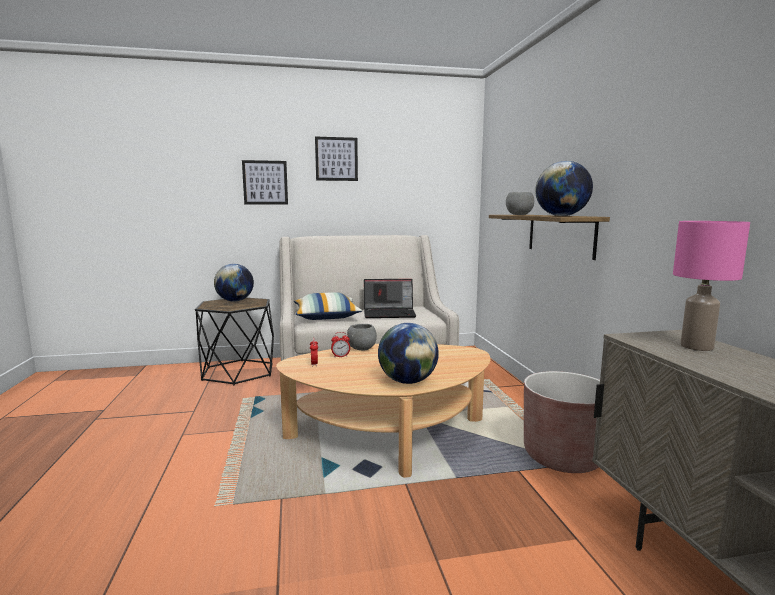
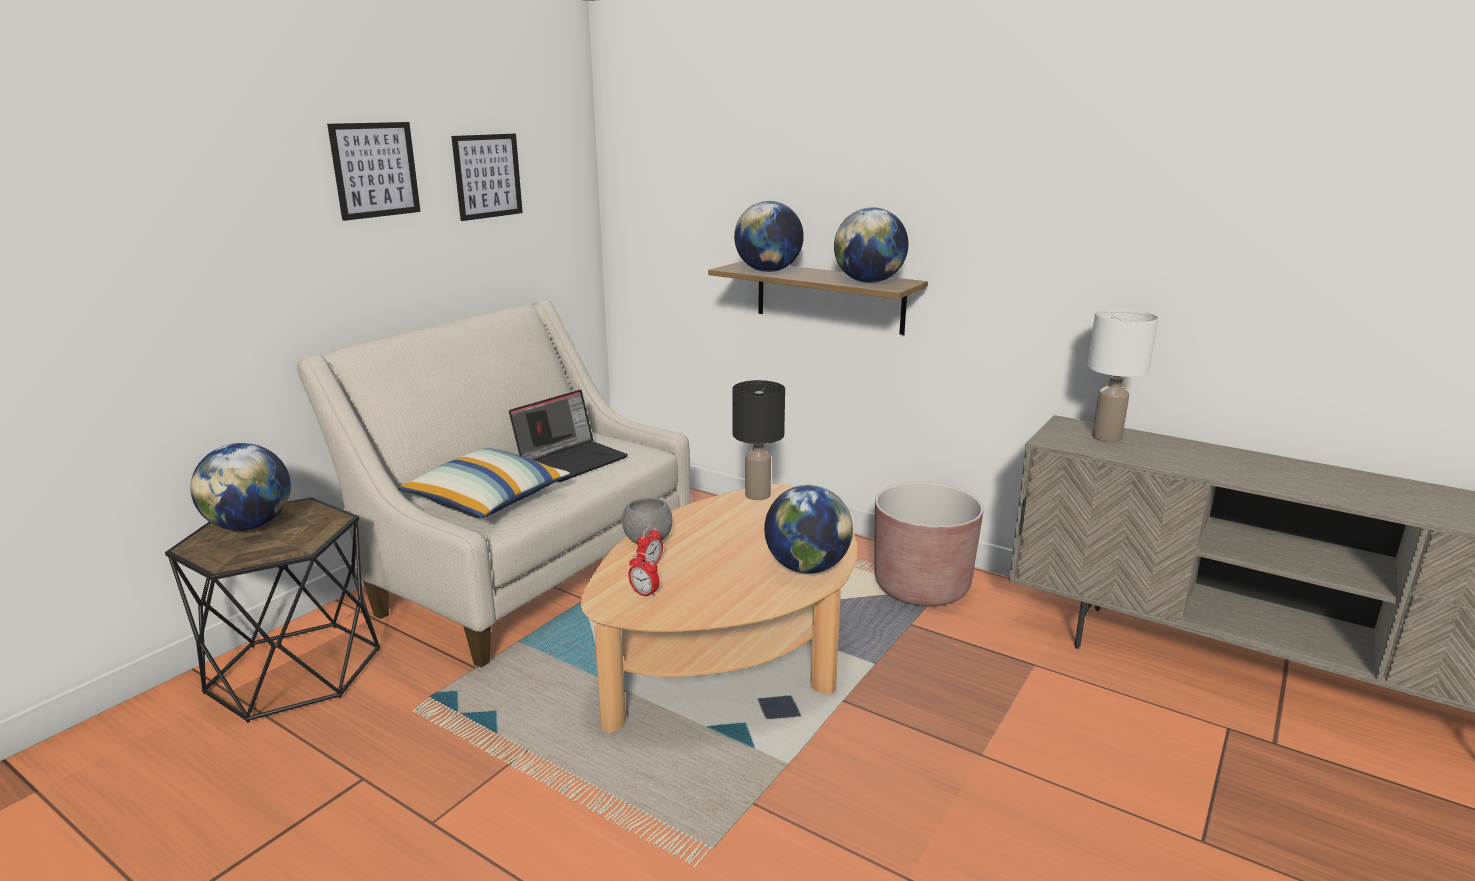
camera: 45 degrees left, 10 degrees up
(265, 182) = (236, 239): picture -> picture (487, 176)
(455, 349) = (757, 494): none -> black table lamp
(518, 214) = (768, 271): grey bowl -> globe
(697, 347) = (1107, 437): pink table lamp -> white table lamp

